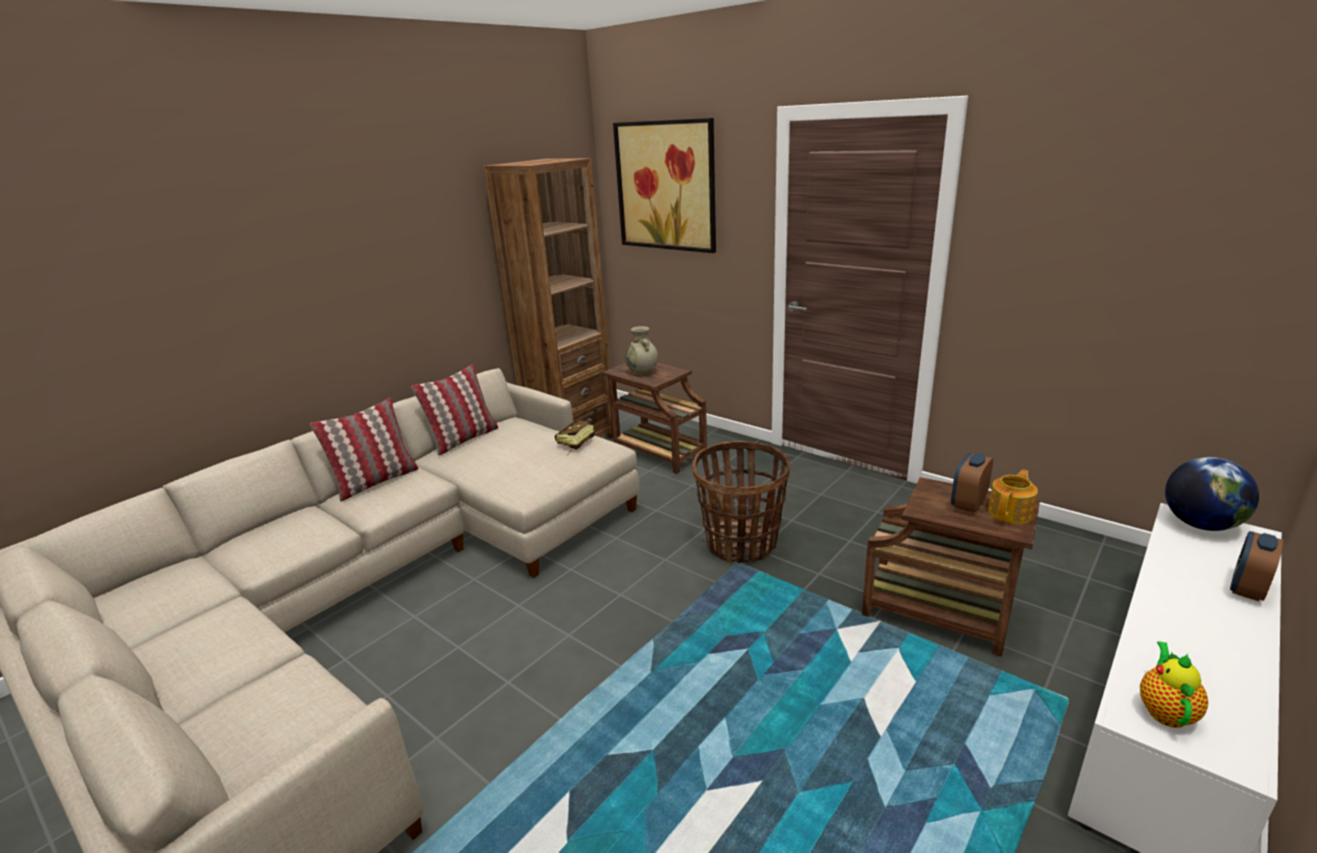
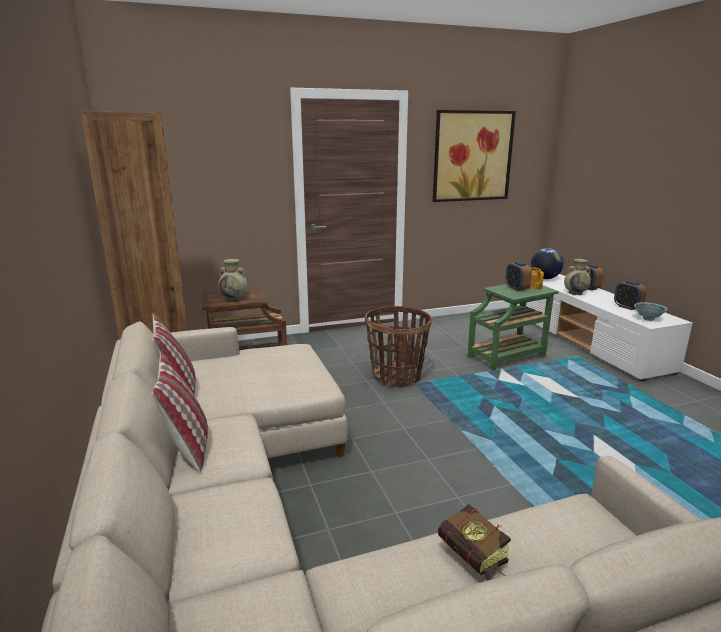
camera: 60 degrees left, 5 degrees down
(573, 445) = (276, 354): book -> book (477, 561)
(666, 186) = (187, 146): picture -> picture (472, 156)
(940, 615) = (508, 356): brown side table -> green side table
(1165, 710) = (648, 319): teapot -> bowl
(1172, 579) = (576, 293): none -> beige vase
(1201, 667) = (627, 307): none -> alarm clock

